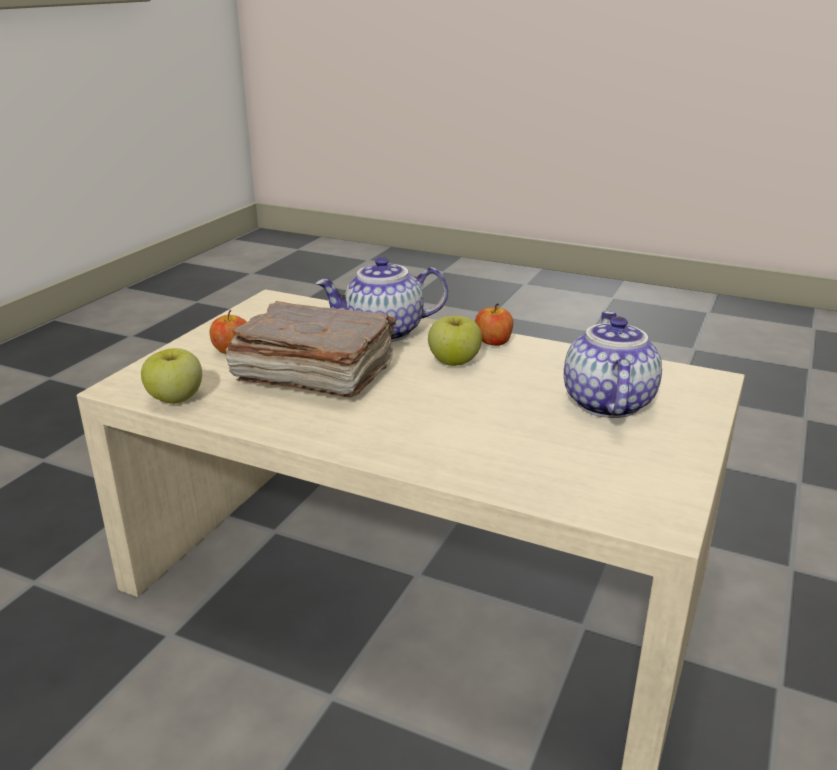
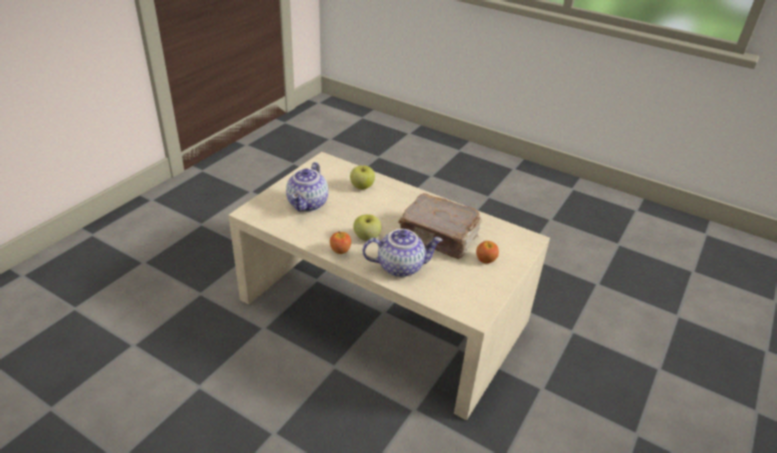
camera: 175 degrees left, 10 degrees up
(176, 399) = (500, 228): apple -> apple (362, 186)

